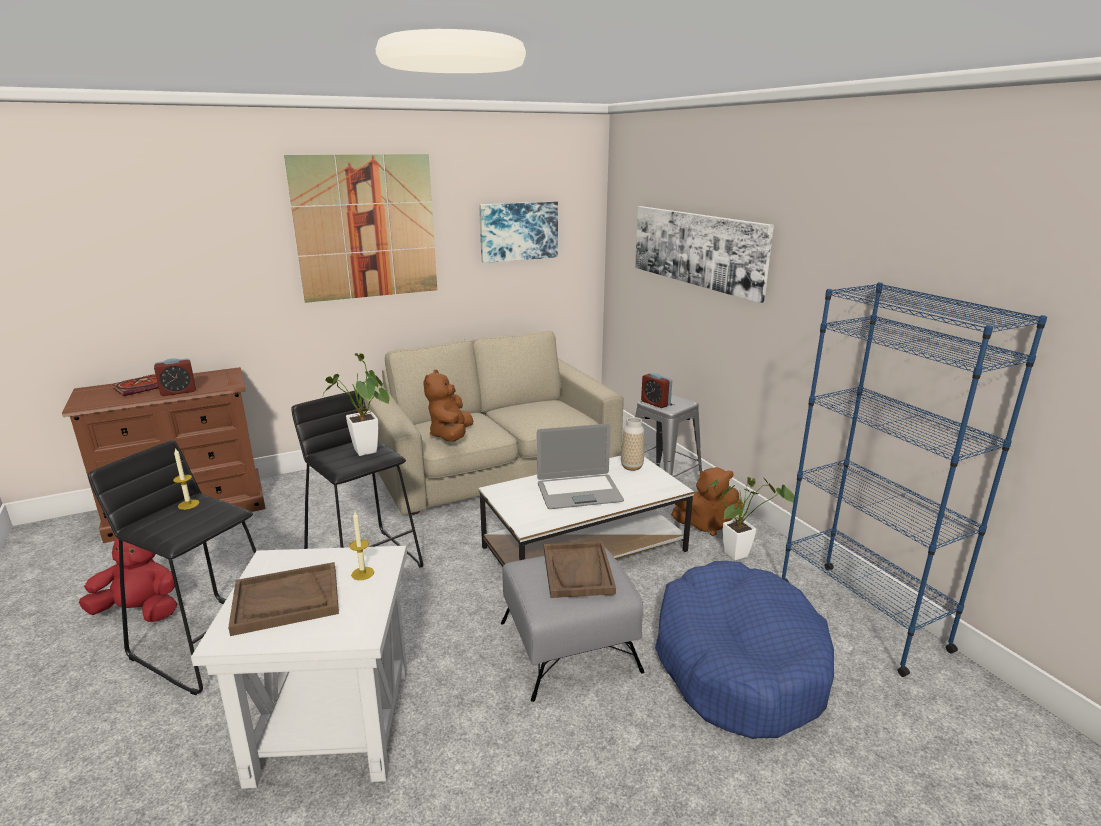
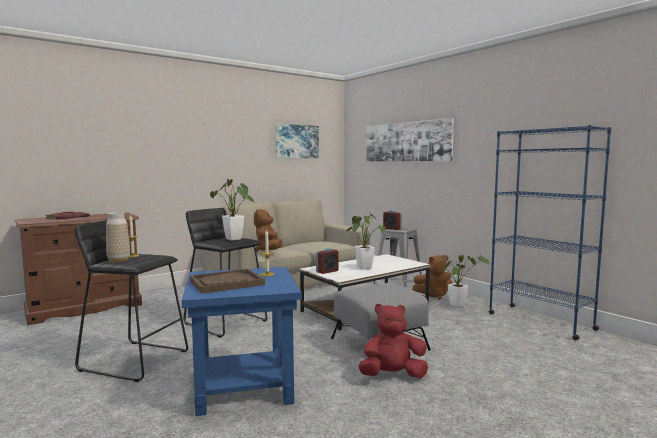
camera: 10 degrees left, 15 degrees down
(140, 611) = (74, 351): red plush toy -> red plush toy (392, 375)
(178, 392) = (94, 218): alarm clock -> alarm clock (327, 271)
(331, 722) = (242, 384): white side table -> blue side table
(366, 227) = (211, 131): picture -> none
(578, 571) = (384, 288): brown tray -> none
(579, 492) = (363, 267): laptop -> potted plant
(631, 467) = (387, 258): vase -> vase (119, 260)
(737, 663) = (483, 342): blue dog bed -> none

